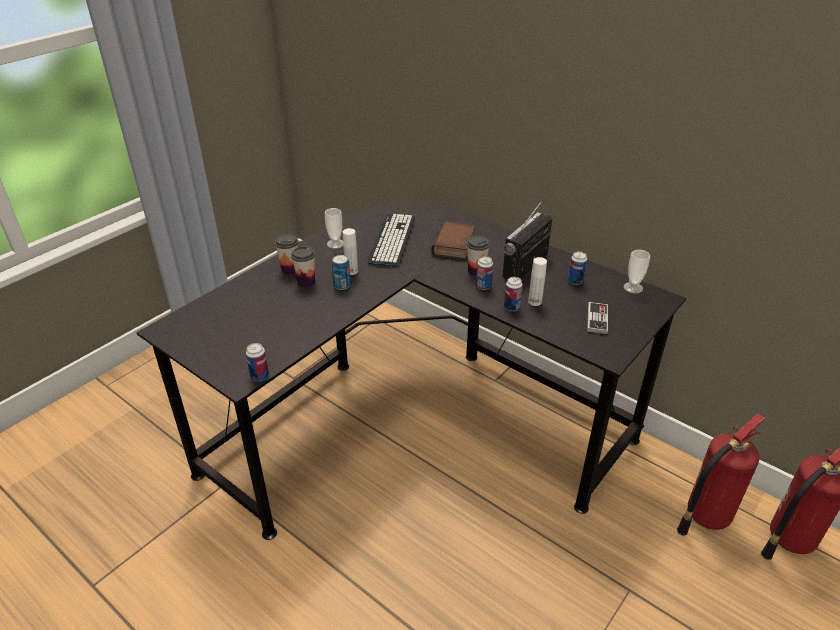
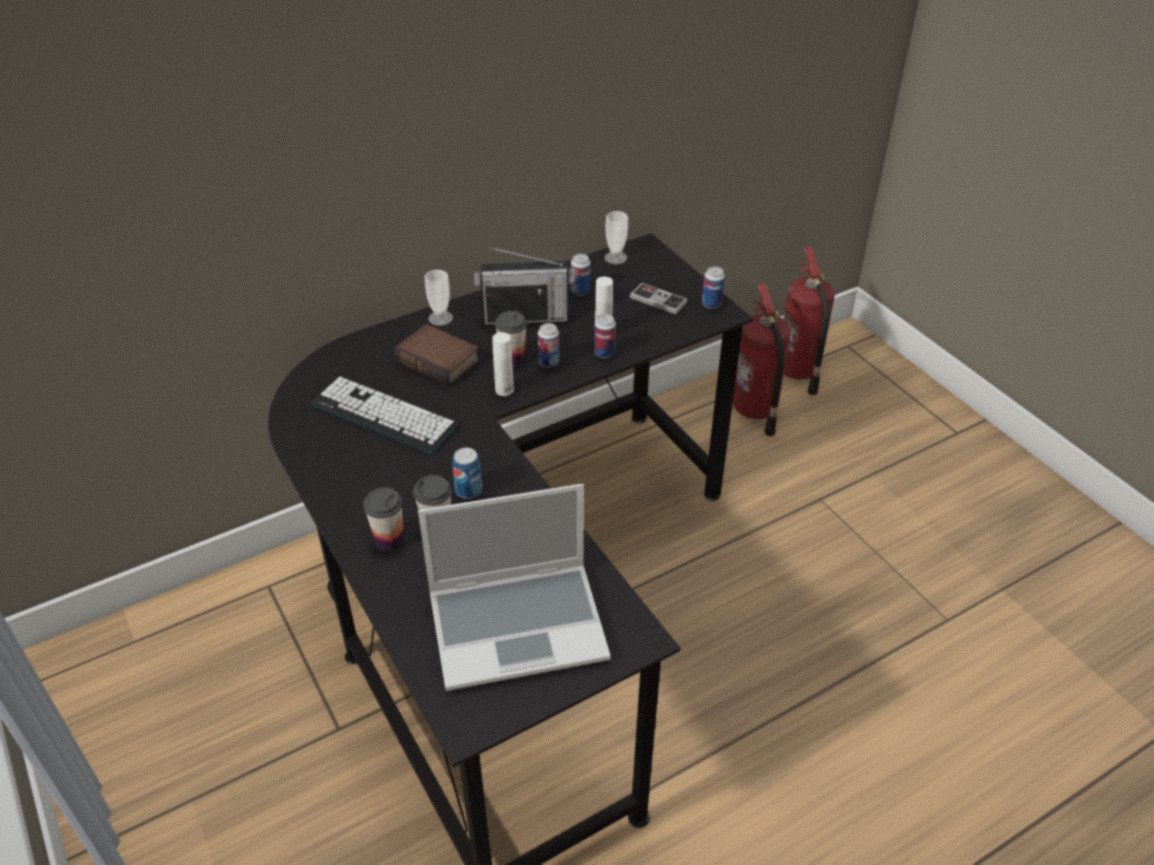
camera: 70 degrees left, 5 degrees up
(238, 331) = (519, 625): none -> laptop
(259, 376) = (637, 614): can -> can (711, 304)
(335, 244) = (350, 475): cup -> cup (440, 318)
(351, 271) = (438, 473): white bottle -> white bottle (504, 390)
(525, 265) = (526, 317): radio -> radio turned 60 degrees counterclockwise

